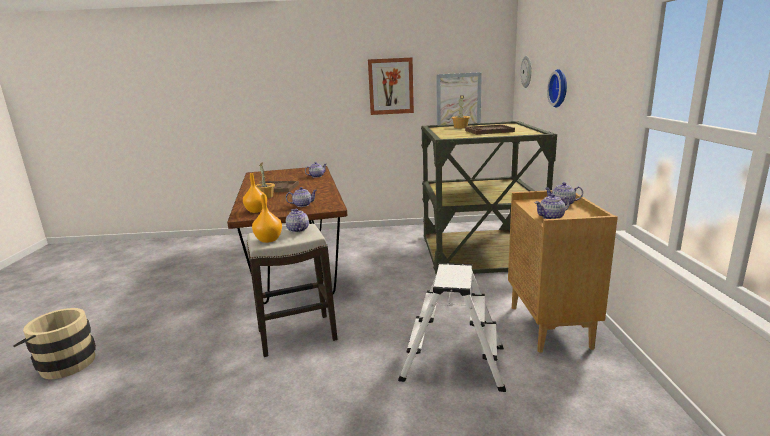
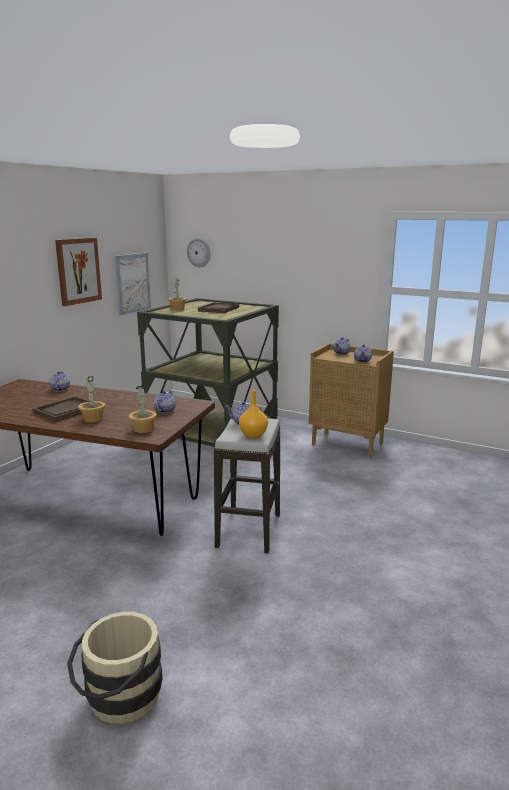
camera: 60 degrees left, 0 degrees up
(256, 211) = (143, 429): orange vase -> potted plant
(453, 363) = (357, 484): white step ladder -> none
(560, 88) = (269, 268): wall clock -> none

